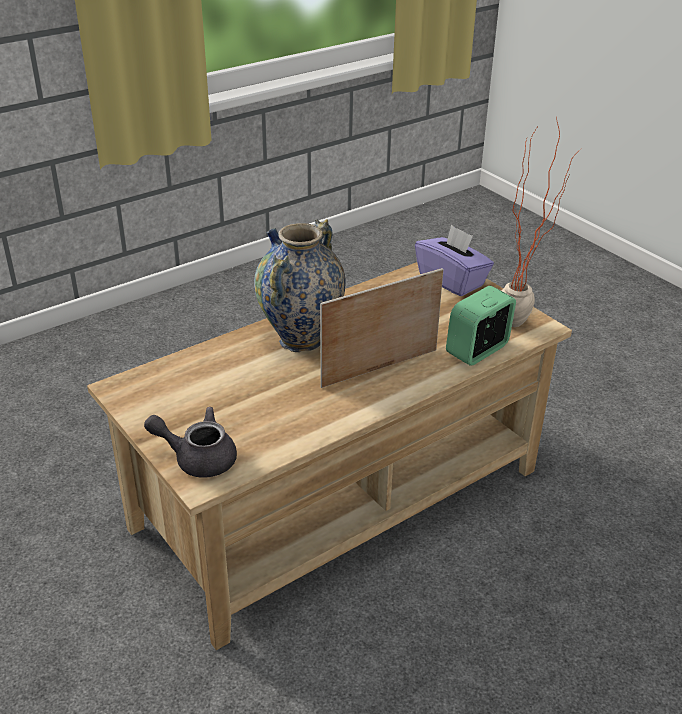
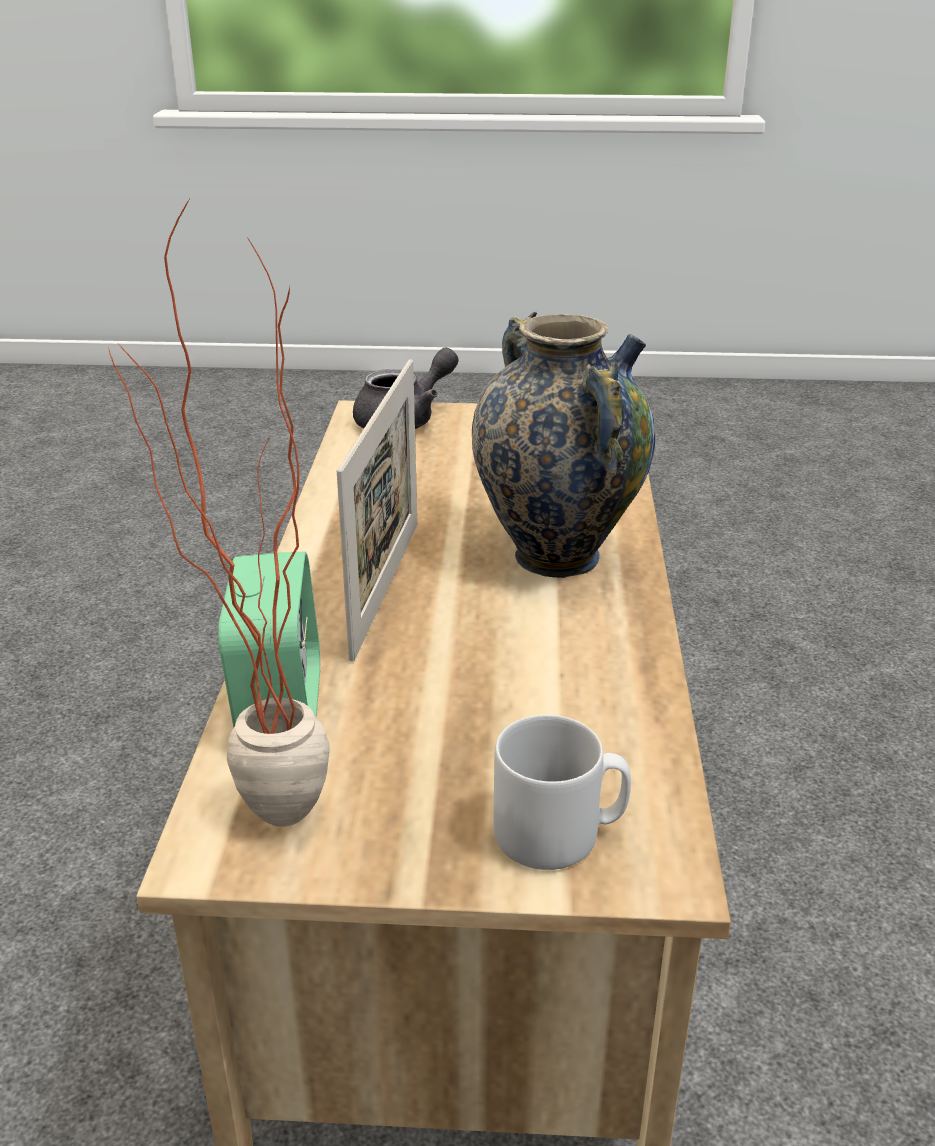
camera: 130 degrees right, 5 degrees down
(452, 280) = (559, 834): purple tissue box -> grey mug

